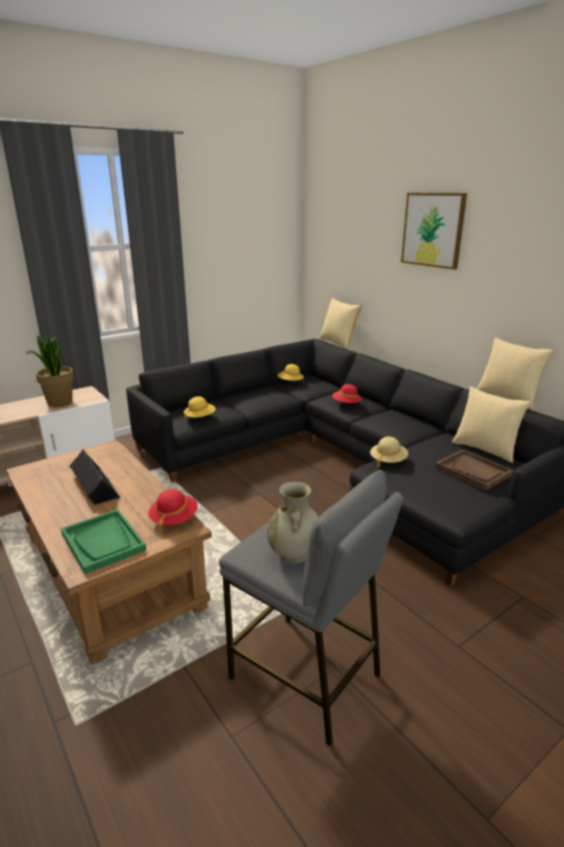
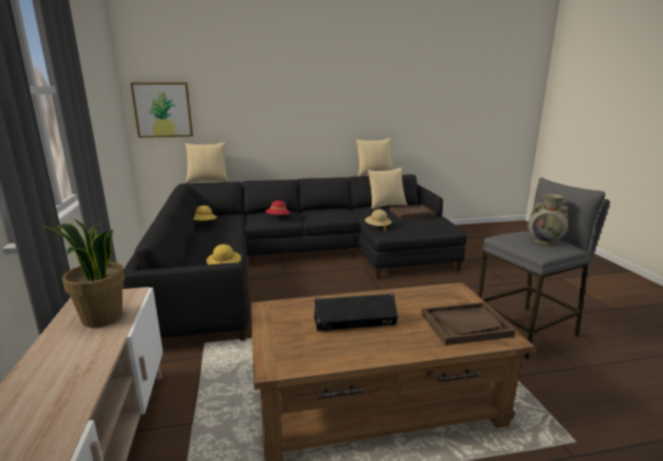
camera: 65 degrees left, 5 degrees down
(103, 542) = (465, 325): green tray -> brown tray
(174, 519) = (440, 292): red hat -> none
(433, 230) = (287, 73): picture -> picture (163, 110)

